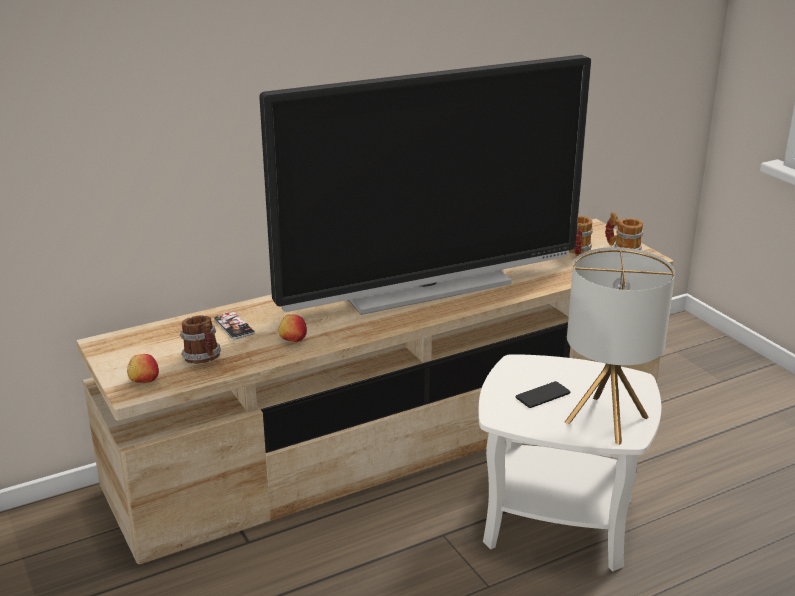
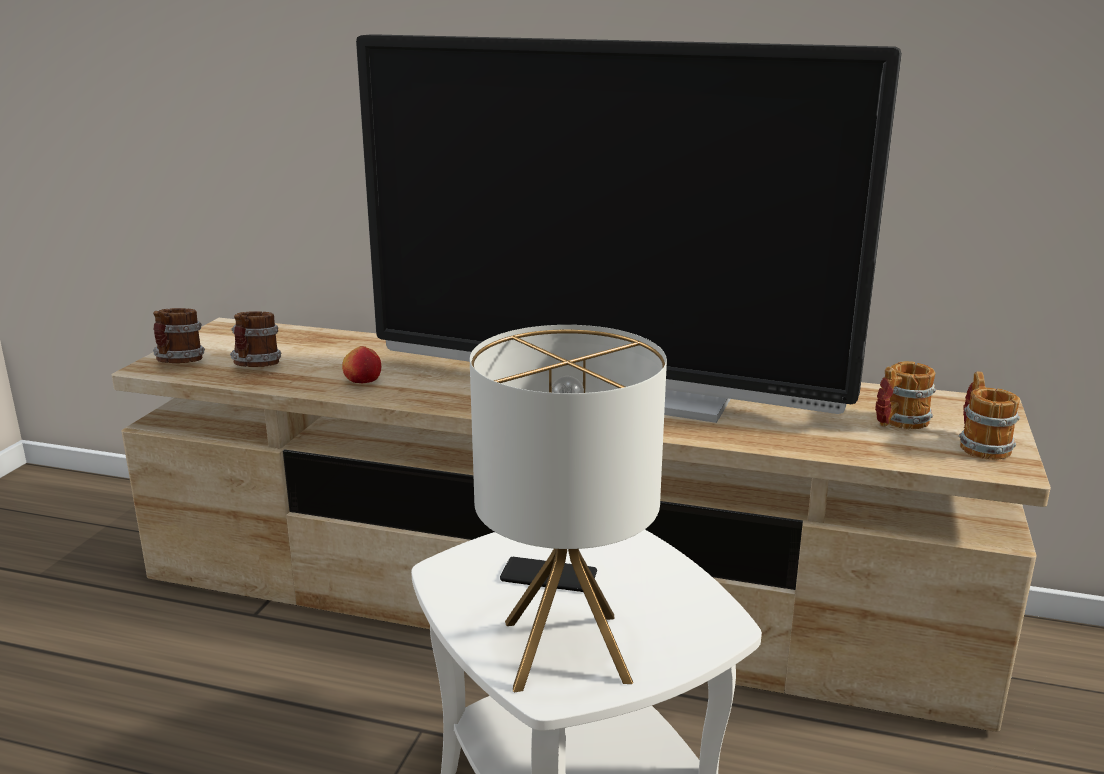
camera: 45 degrees right, 5 degrees down
(144, 380) = (179, 363): apple -> mug
(234, 326) = (344, 352): phone -> none

